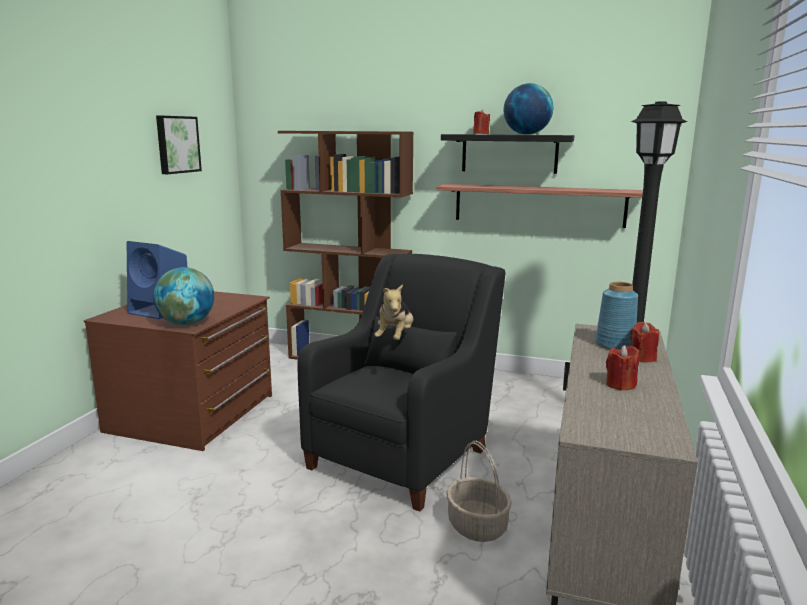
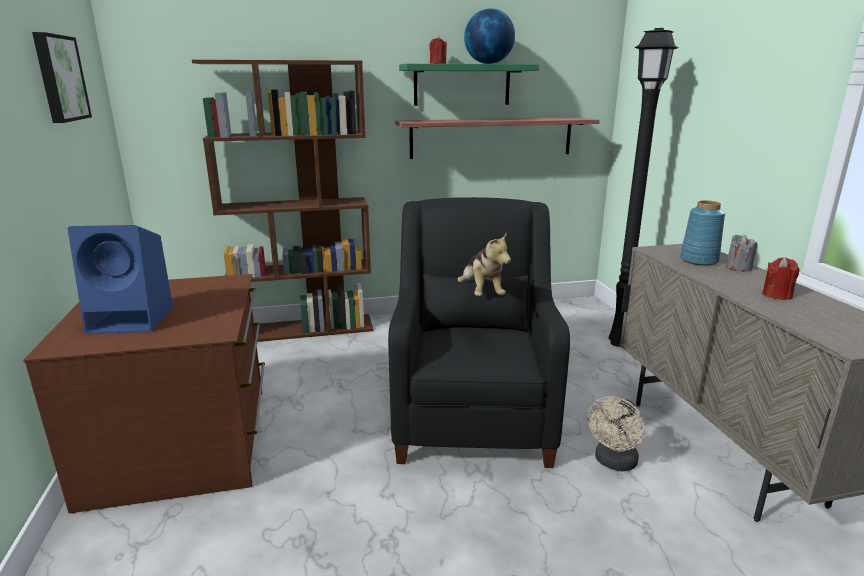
camera: 30 degrees left, 5 degrees up
(186, 323) = (202, 328): globe -> none
(478, 526) = (614, 463): basket -> beige fan
(509, 153) = (462, 85): black shelf -> green shelf
(642, 358) = (738, 268): red candle -> grey candle

